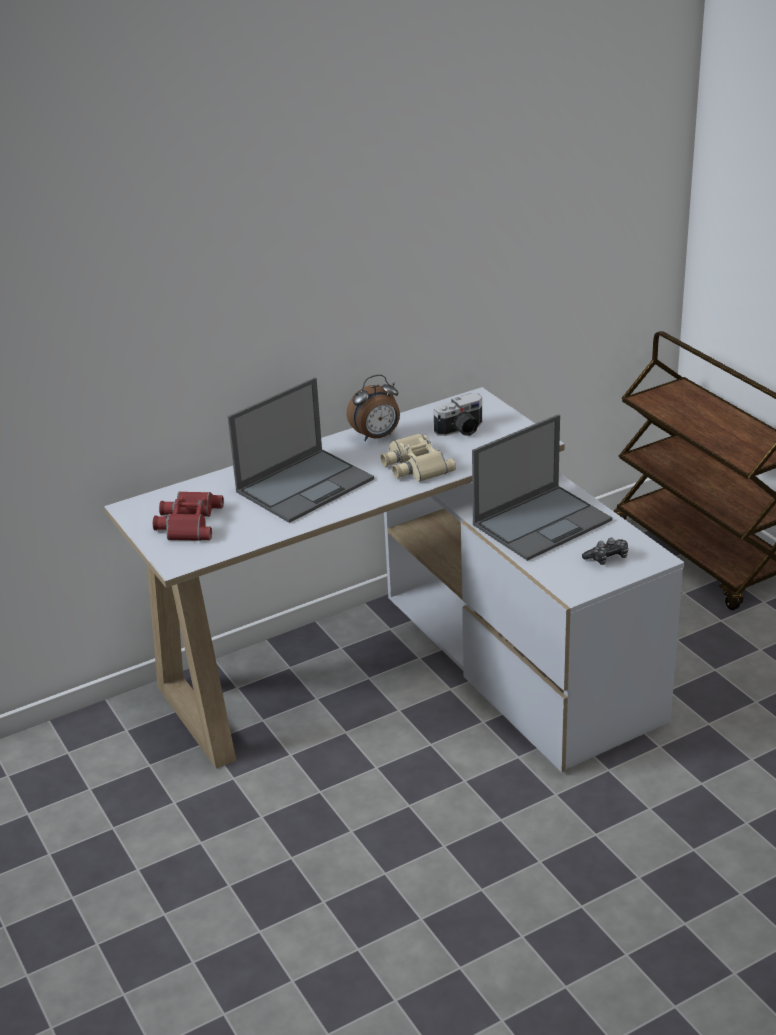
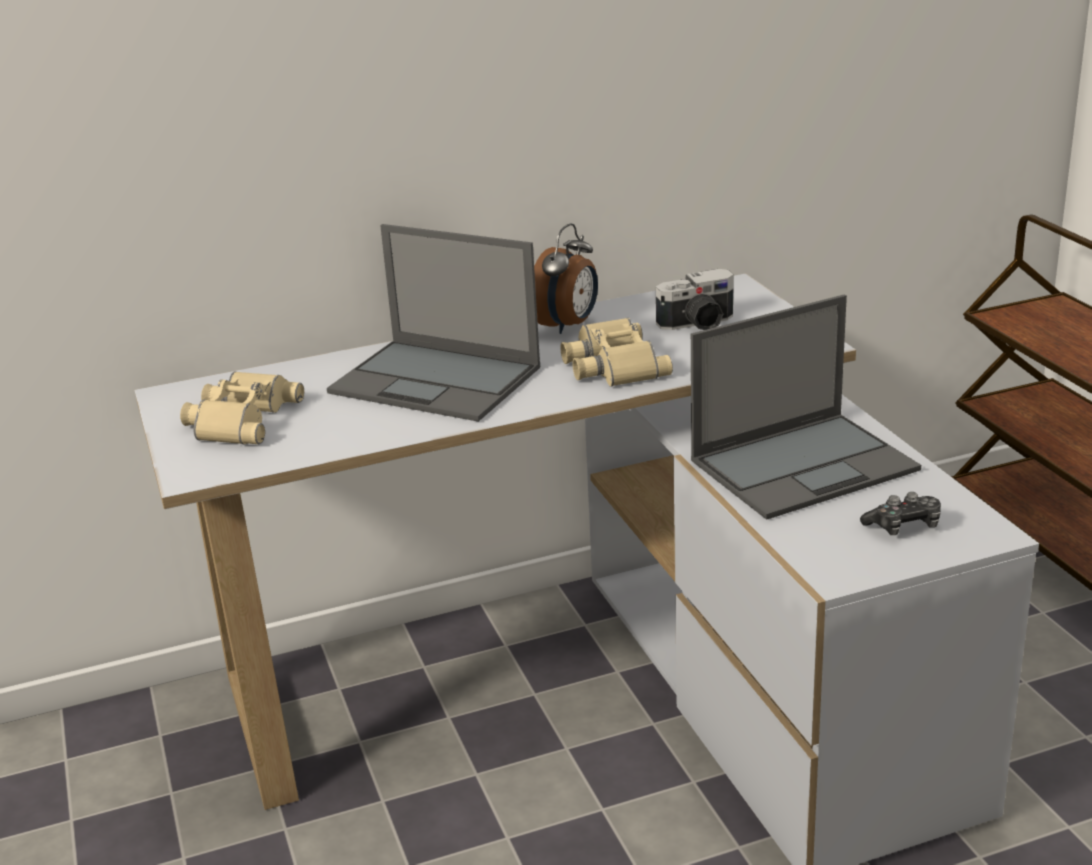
camera: 10 degrees right, 5 degrees down
(187, 522) = (239, 418): red binoculars -> beige binoculars
(306, 485) = (438, 380): laptop -> laptop turned 60 degrees clockwise
(376, 437) = (568, 326): alarm clock -> alarm clock turned 45 degrees counterclockwise

